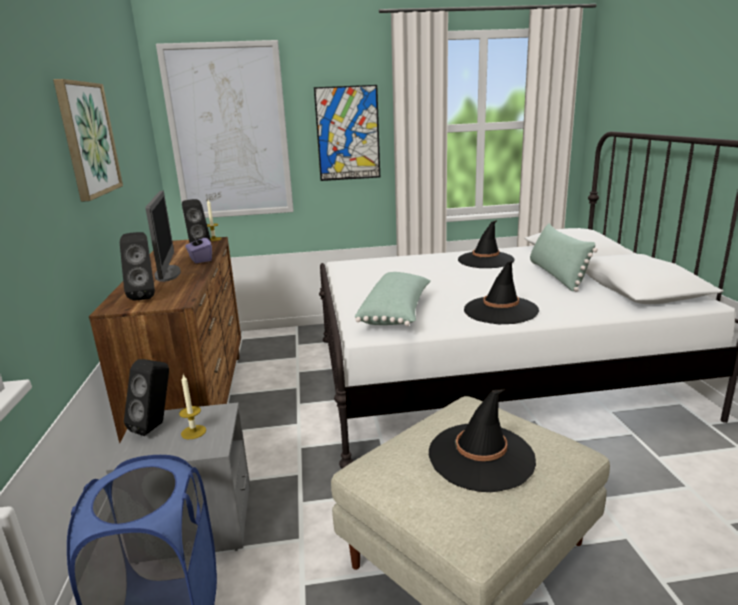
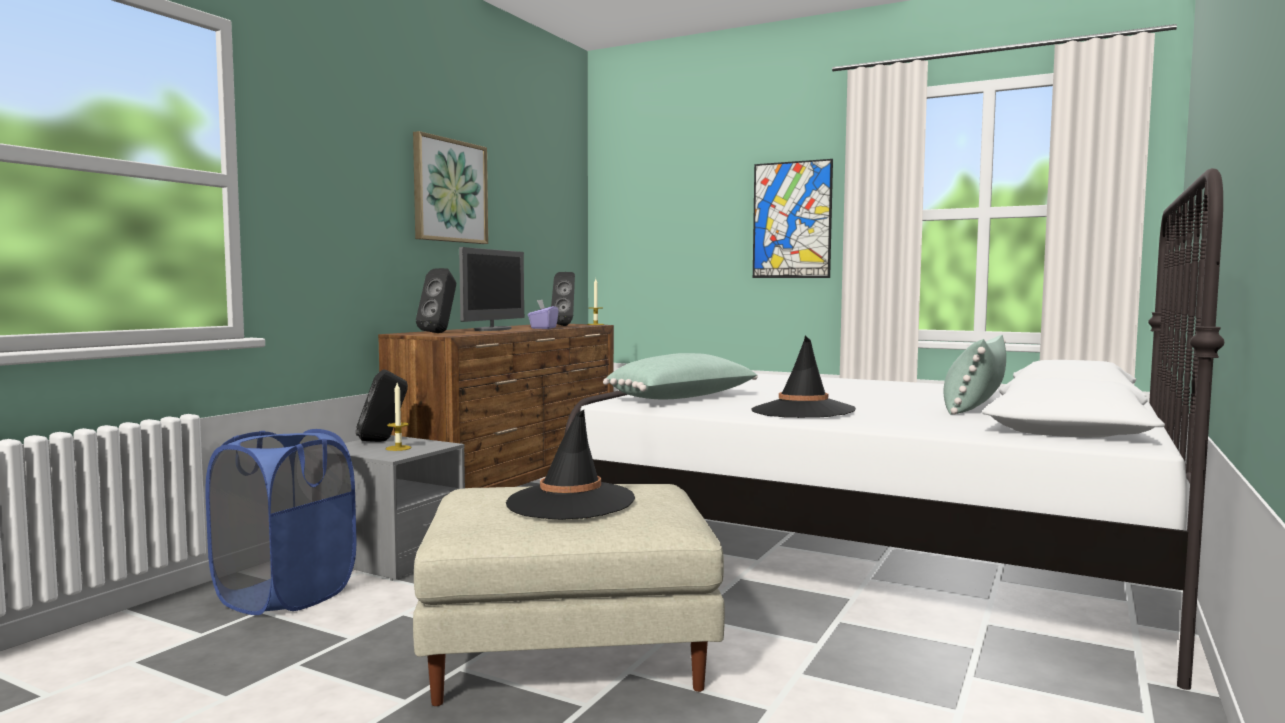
camera: 35 degrees right, 15 degrees down
(229, 133) = (658, 217): picture -> none
(485, 260) = (915, 388): black hat -> none

